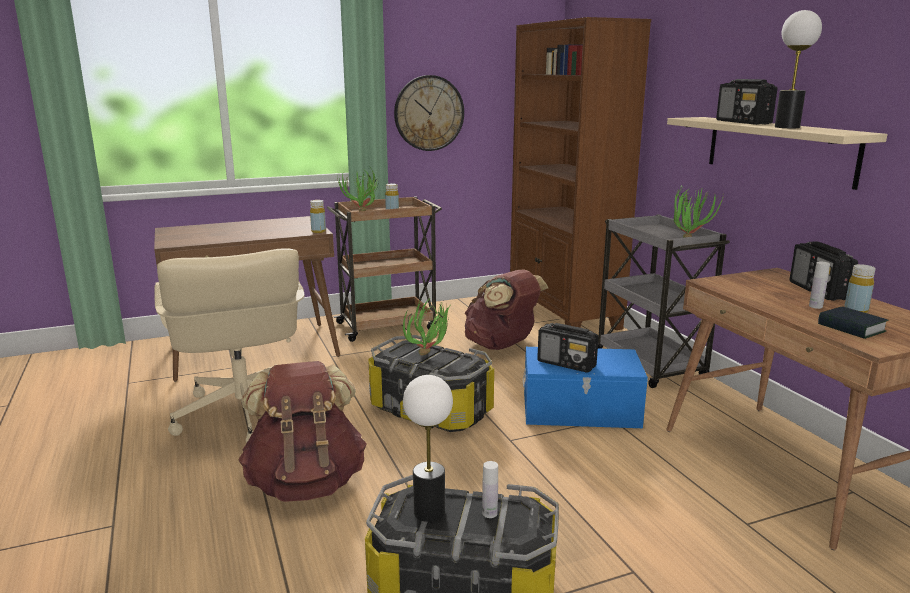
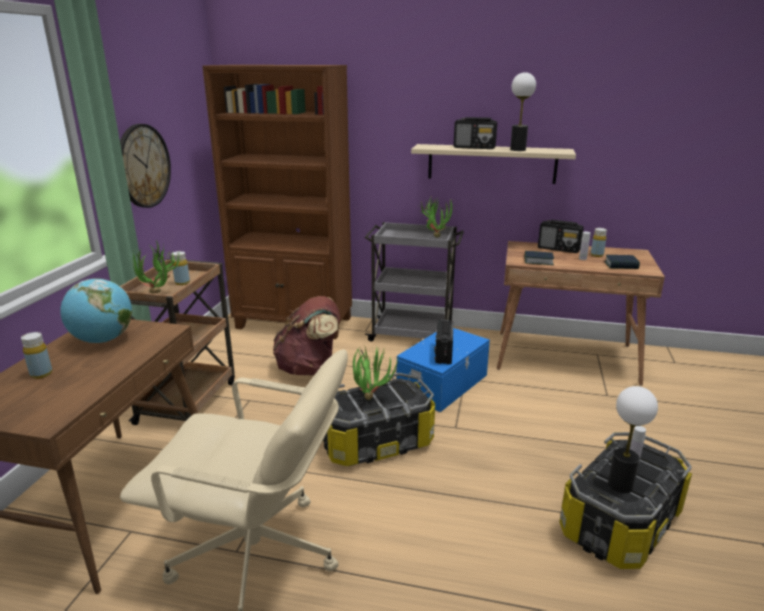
camera: 55 degrees left, 5 degrees up
(281, 225) = (103, 340): none -> globe
(306, 483) = (429, 554): brown backpack -> none
(318, 231) = (170, 329): yellow bottle -> yellow bottle (41, 374)
(567, 364) = (443, 354): radio -> radio turned 120 degrees clockwise
(740, 289) = (538, 261): none -> book

